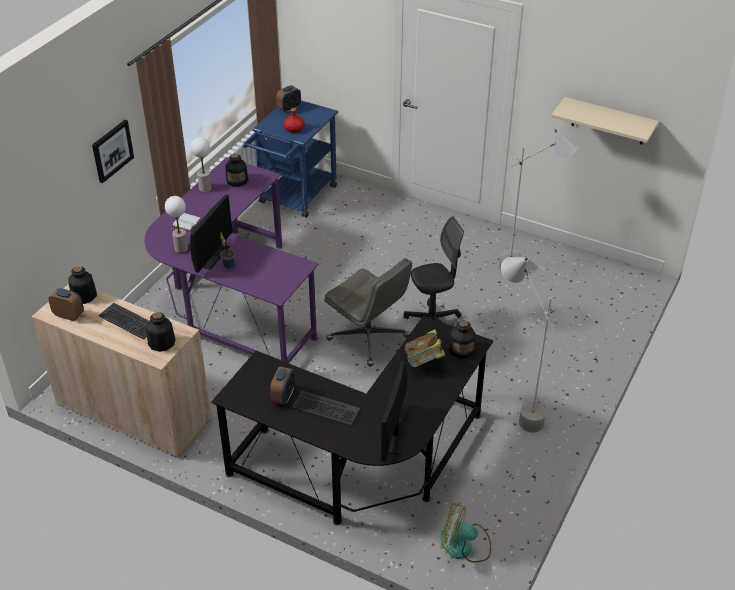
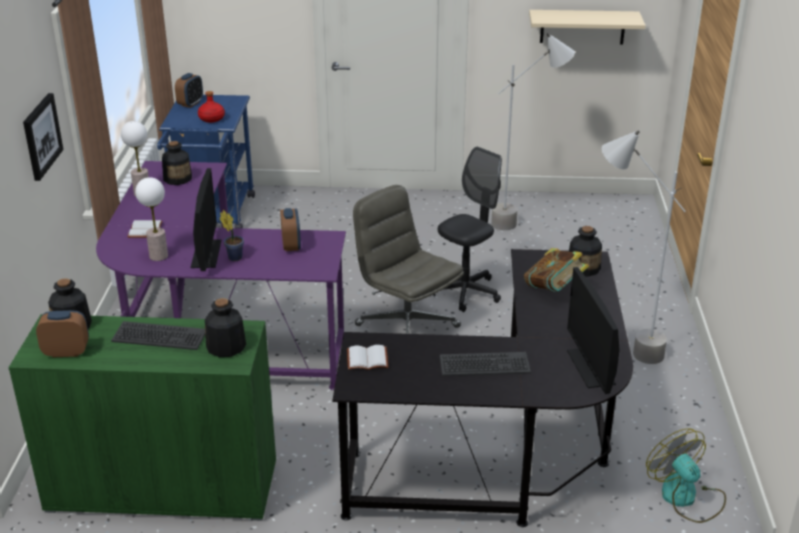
camera: 25 degrees left, 10 degrees down
(134, 411) = (163, 486): beige cabinet -> green cabinet
(255, 377) = (368, 358): none -> white book
(283, 397) = (422, 368): alarm clock -> alarm clock (291, 245)
(369, 338) = (406, 325): grey office chair -> grey office chair turned 150 degrees counterclockwise
(464, 546) = (686, 498): fan -> fan turned 75 degrees clockwise

